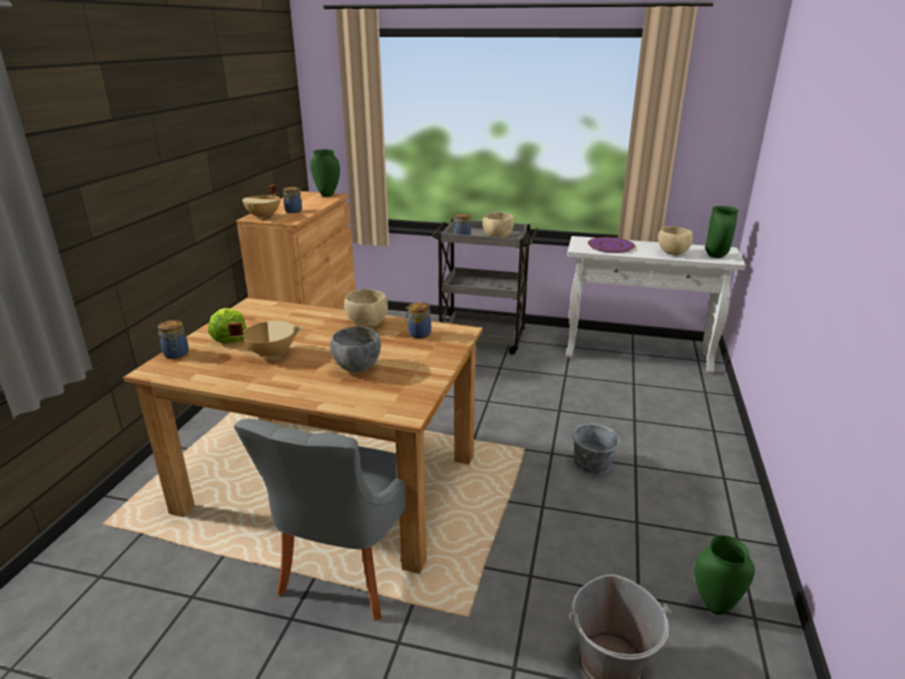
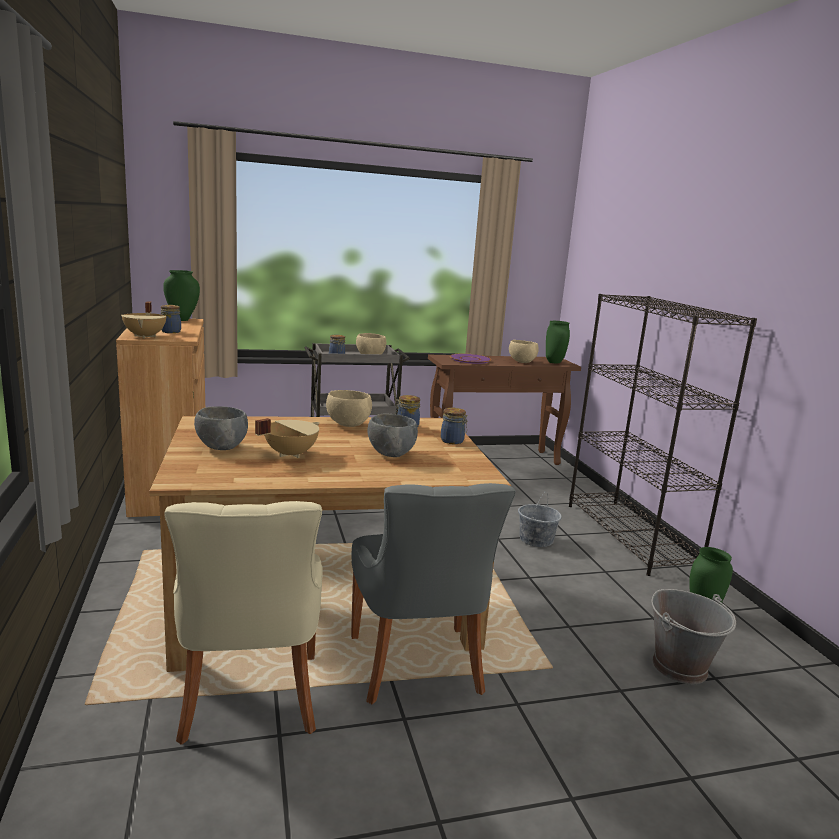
camera: 30 degrees left, 10 degrees down
(176, 354) = (183, 466): jar -> jar (453, 441)
(199, 558) = (249, 700): none -> beige chair
(229, 338) = (221, 447): lettuce -> grey bowl
(638, 355) = (494, 459): white console table -> brown console table
(714, 484) = (631, 536): none -> black bookcase

